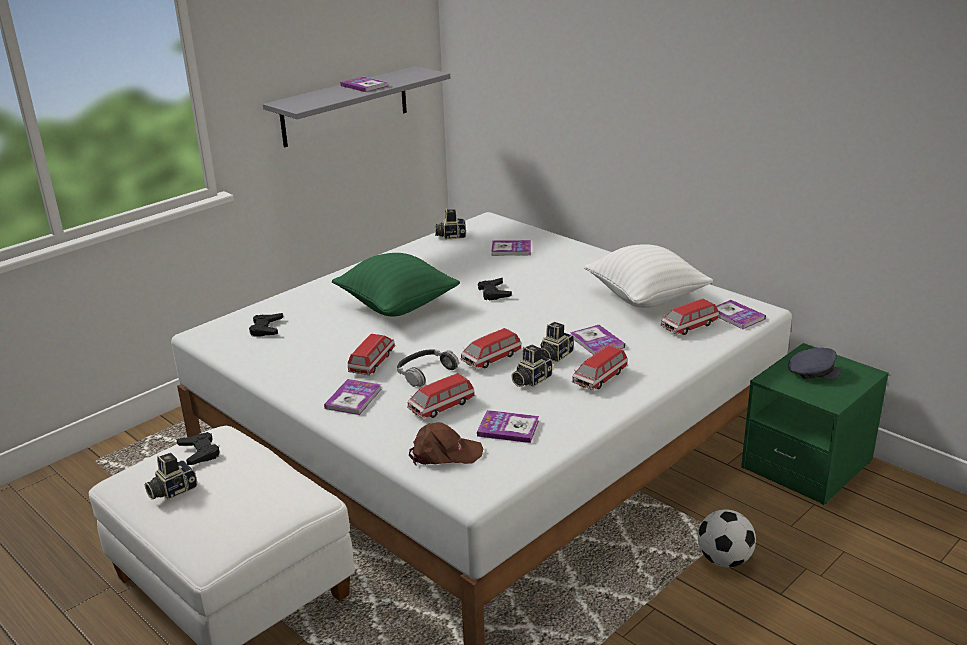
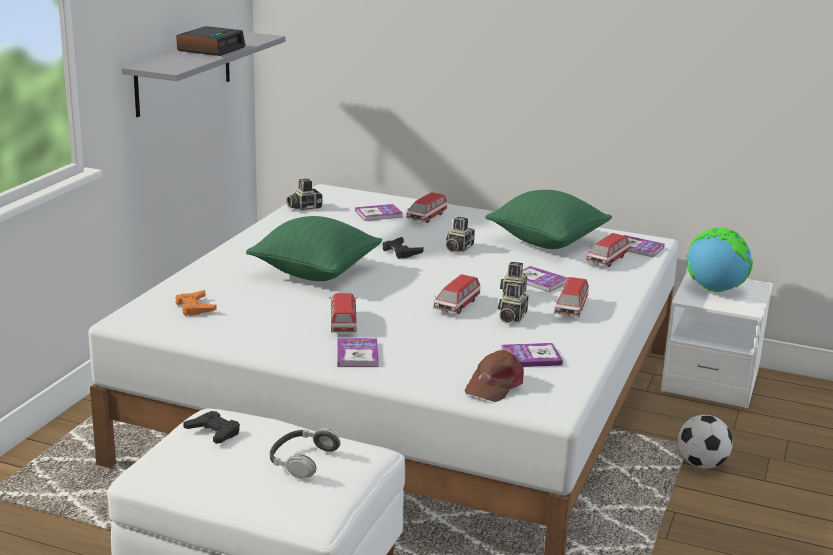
camera: 25 degrees left, 5 degrees down
(172, 490) = (220, 469): camera -> camera (457, 248)
(266, 328) = (195, 307): black game controller -> orange game controller
(364, 86) = (211, 49): book -> alarm clock
(425, 373) = (406, 324): headphones -> headphones (302, 460)
(441, 406) = (451, 349): toy car -> toy car (426, 217)
(444, 454) = (494, 385): brown cap -> brown cap turned 150 degrees clockwise
(646, 298) = (547, 242): white pillow -> green pillow
(806, 465) = (710, 381): green nightstand -> white nightstand
(812, 371) = (714, 289): grey cap -> globe

